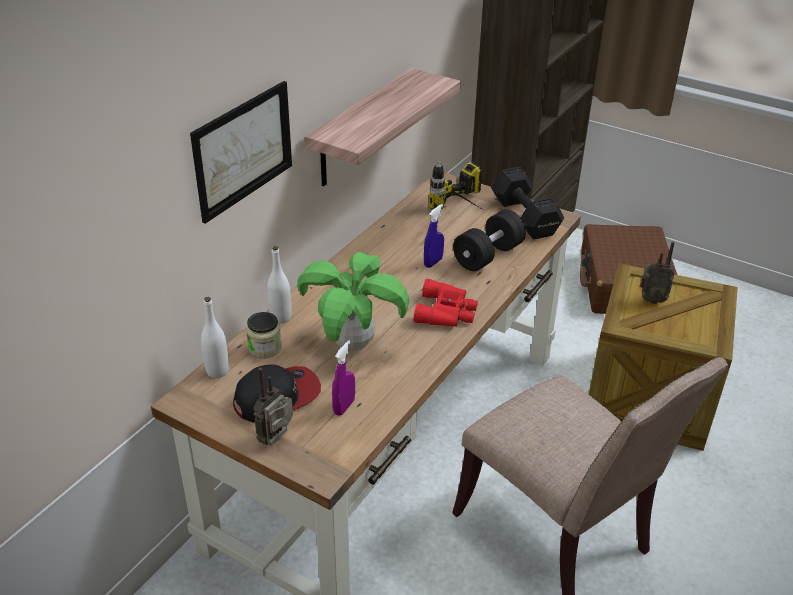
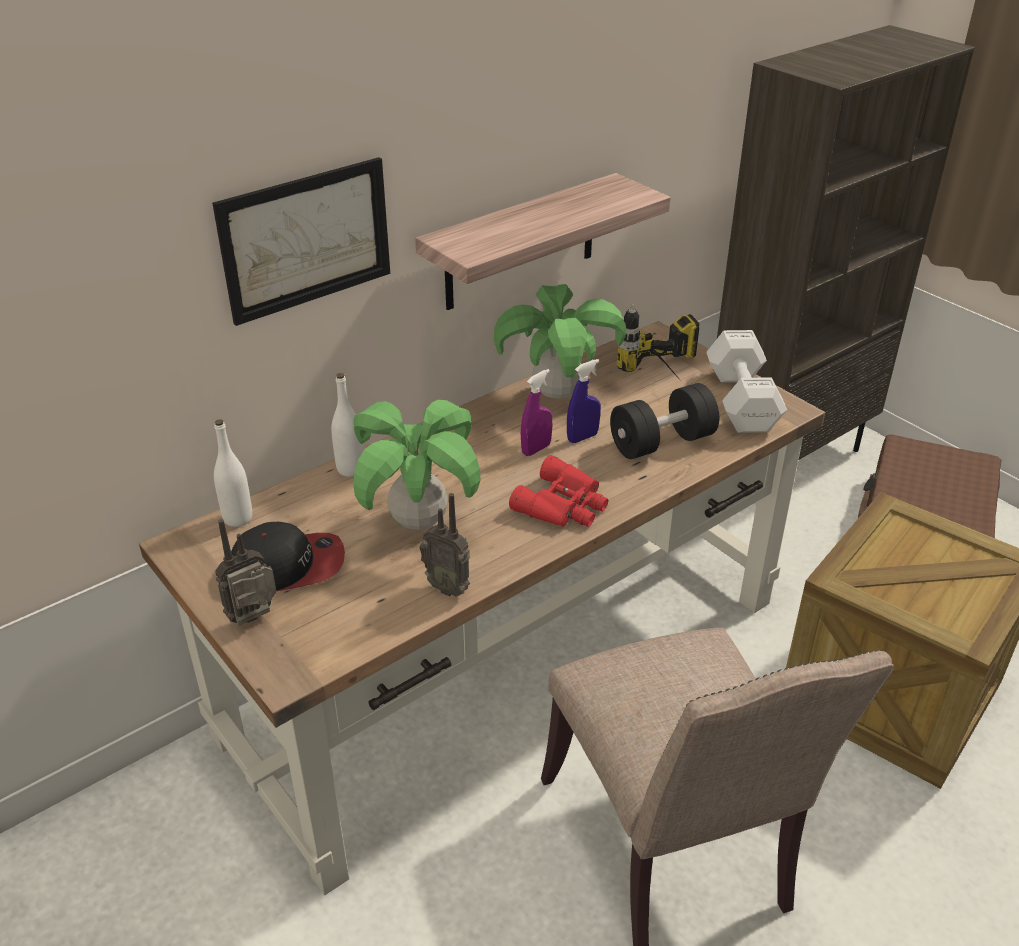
camera: 20 degrees right, 0 degrees up
(265, 348) = (309, 502): jar -> none
(344, 407) = (360, 598): purple spray bottle -> purple spray bottle (536, 449)
(397, 234) = (557, 393): none -> potted plant
(525, 218) = (741, 403): black dumbbell -> white dumbbell
(651, 299) = (905, 552): radio -> radio (448, 587)

